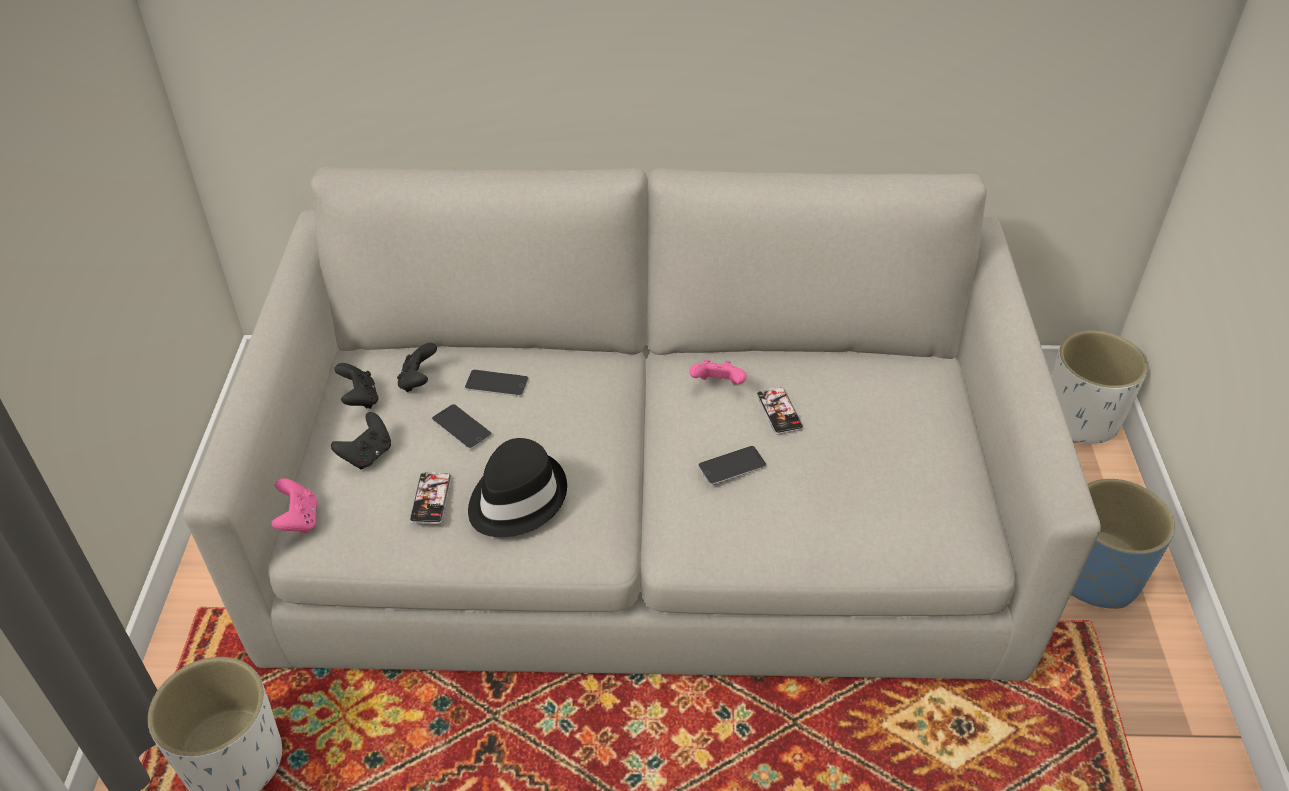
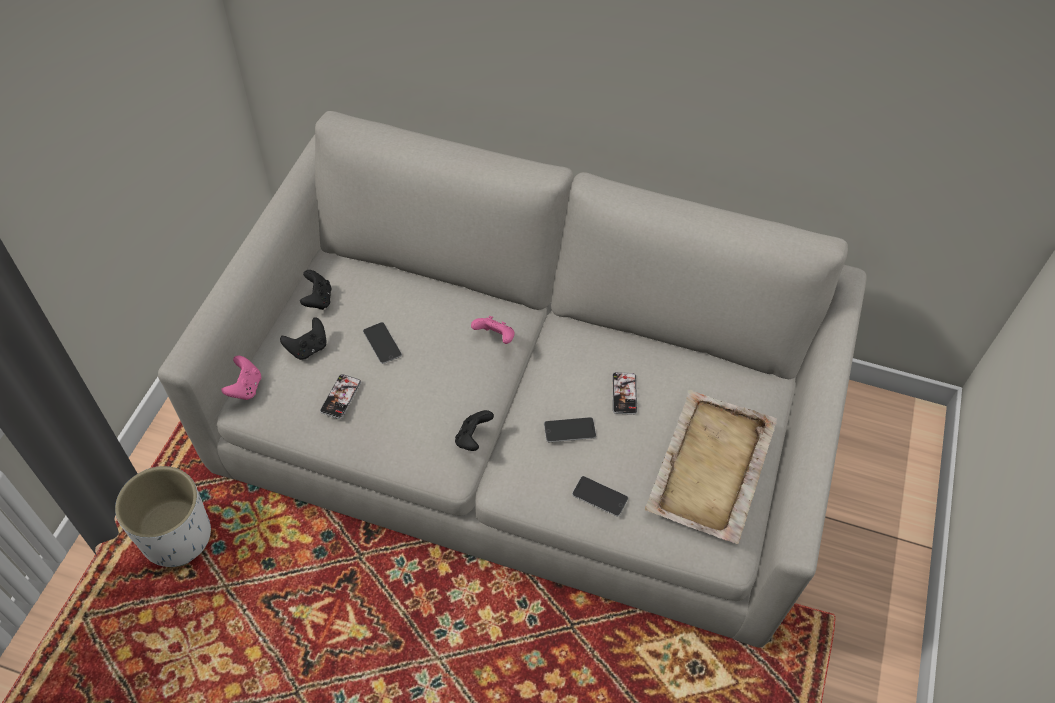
camera: 15 degrees right, 10 degrees up
(418, 381) = (364, 295): black game controller -> black game controller (473, 438)
(496, 383) = (420, 312): phone -> phone (600, 496)
(515, 498) = (401, 413): black hat -> none
(718, 385) = (586, 358): pink game controller -> pink game controller (495, 337)
(914, 464) = (710, 468): none -> beige tray
(1080, 420) = (907, 442): white planter -> none
(1096, 575) = (857, 578): blue planter -> none

